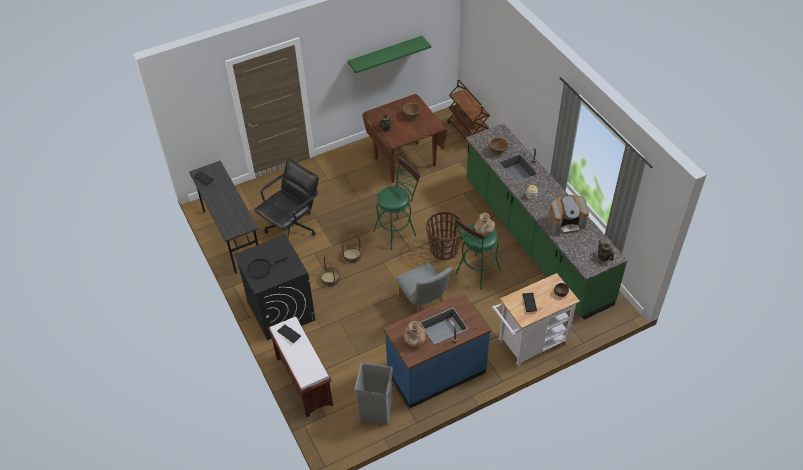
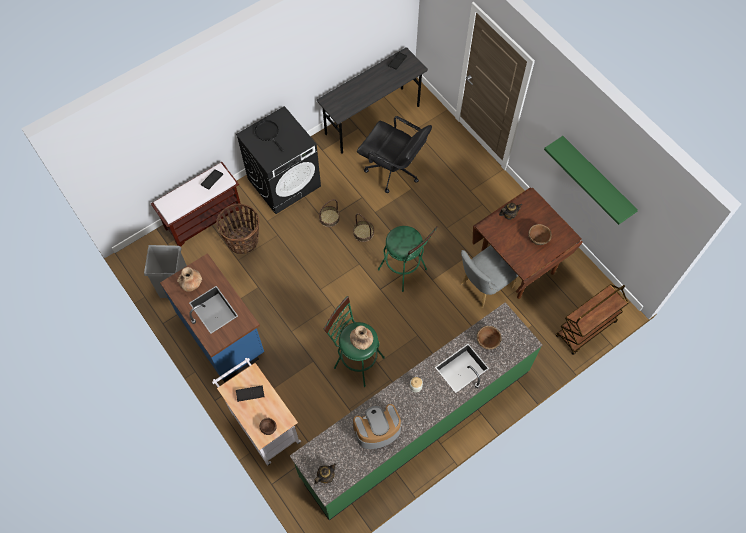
camera: 80 degrees right, 15 degrees up
(424, 306) = (304, 312): grey chair -> grey chair (483, 287)
(444, 249) = (386, 323): basket -> basket (243, 241)
(566, 222) = (377, 430): coffee machine -> coffee machine turned 90 degrees clockwise

